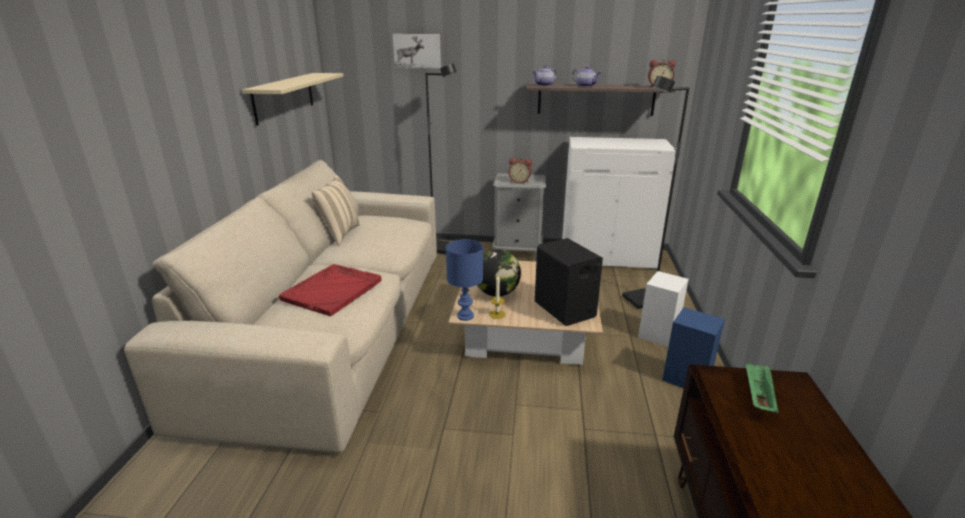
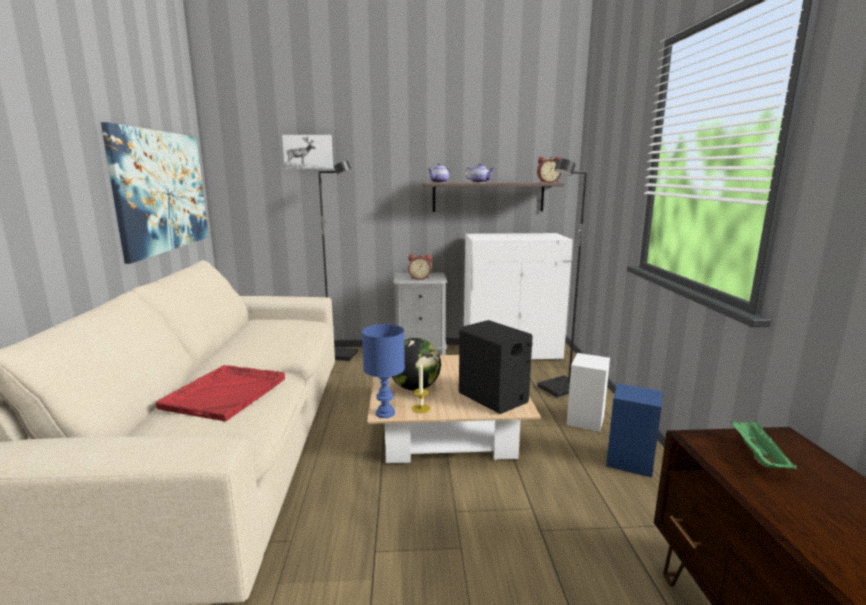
camera: 10 degrees left, 10 degrees down
(284, 97) = (162, 191): beige shelf -> picture
(339, 234) = (227, 337): beige pillow -> none

